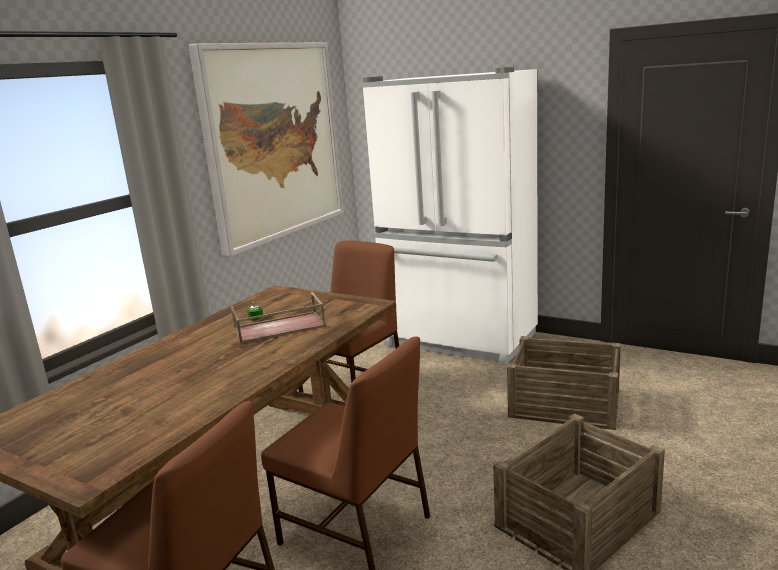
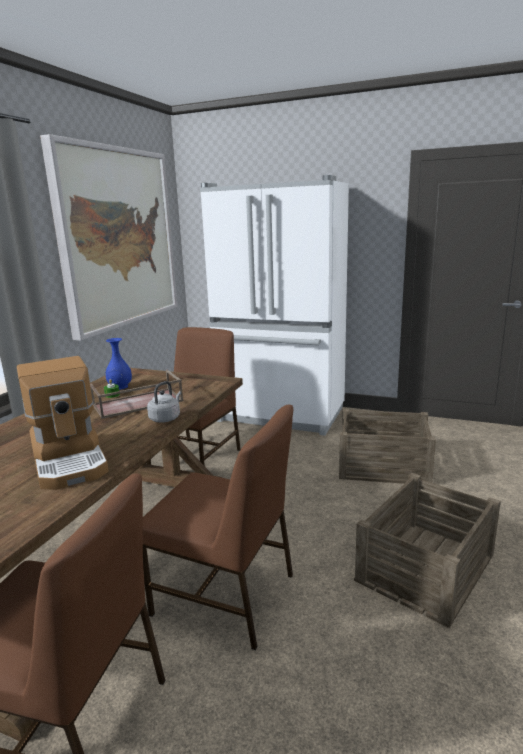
camera: 10 degrees left, 0 degrees up
(203, 385) = (70, 460): none -> coffee machine
(265, 308) = (120, 387): none -> blue vase
(303, 345) = (166, 418): none -> grey kettle

